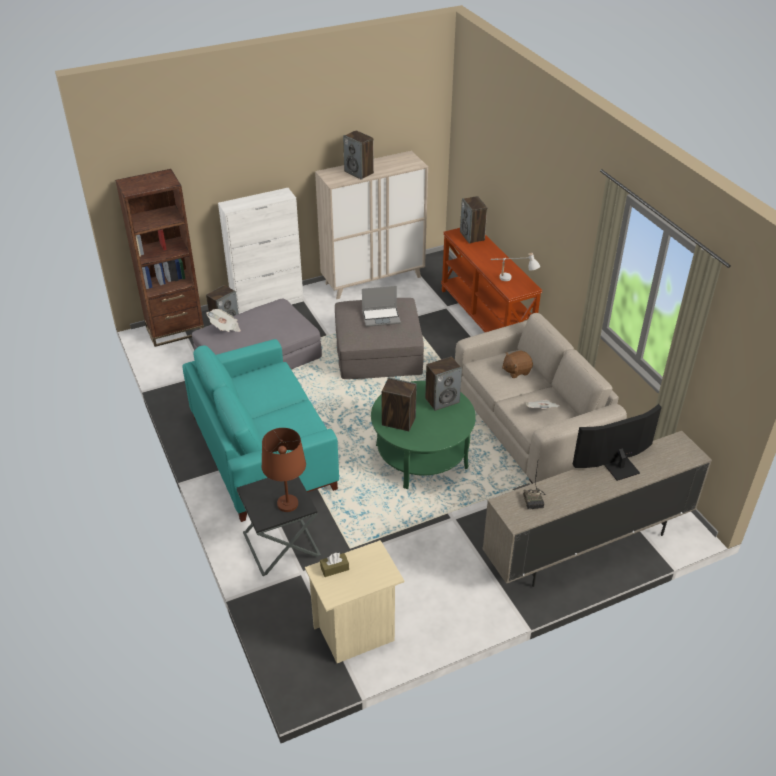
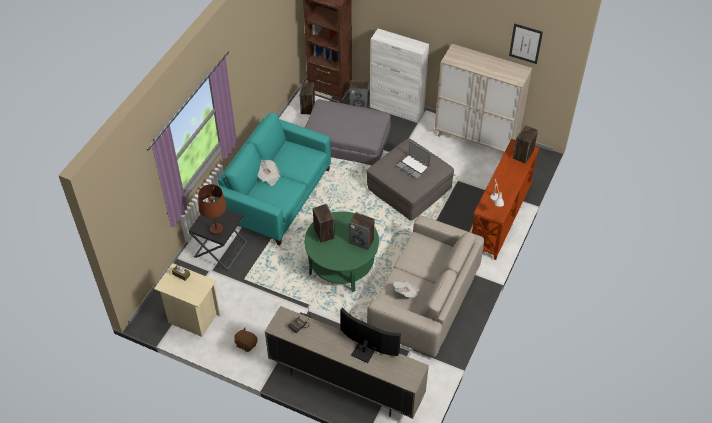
camera: 50 degrees right, 10 degrees up
(225, 328) = (331, 109): newspaper -> newspaper (268, 177)
(359, 172) = (474, 62): speaker -> speaker (308, 108)
(398, 123) = (525, 43): none -> picture
(516, 371) = (432, 260): brown plush toy -> brown plush toy (246, 344)

